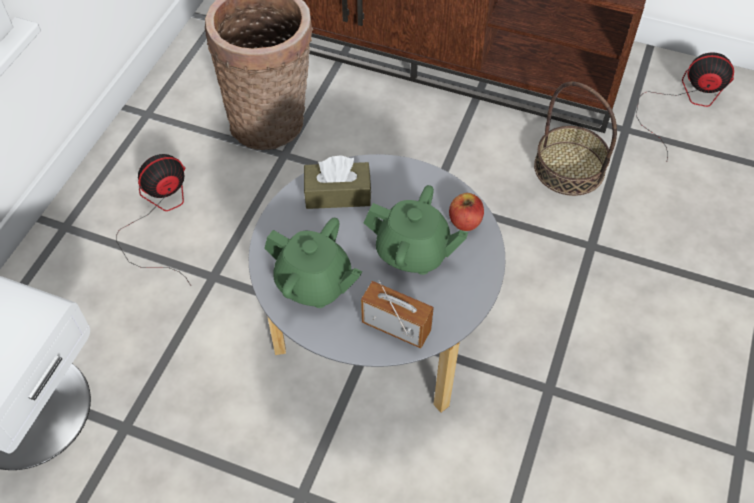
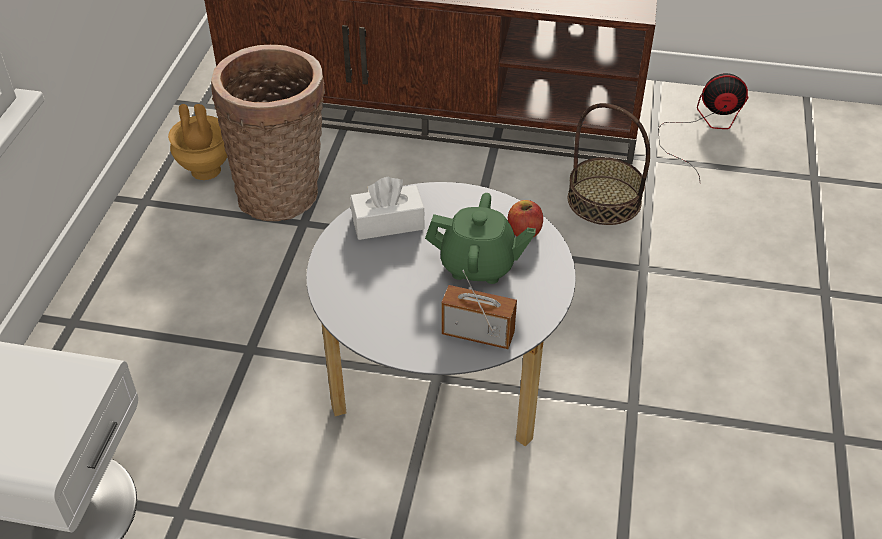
camera: 10 degrees left, 10 degrees down
(160, 216) = (179, 298): fan -> none
(206, 89) = (205, 170): none -> brown vase
(314, 284) = (383, 306): green teapot -> none
(337, 194) = (388, 223): brown tissue box -> white tissue box

